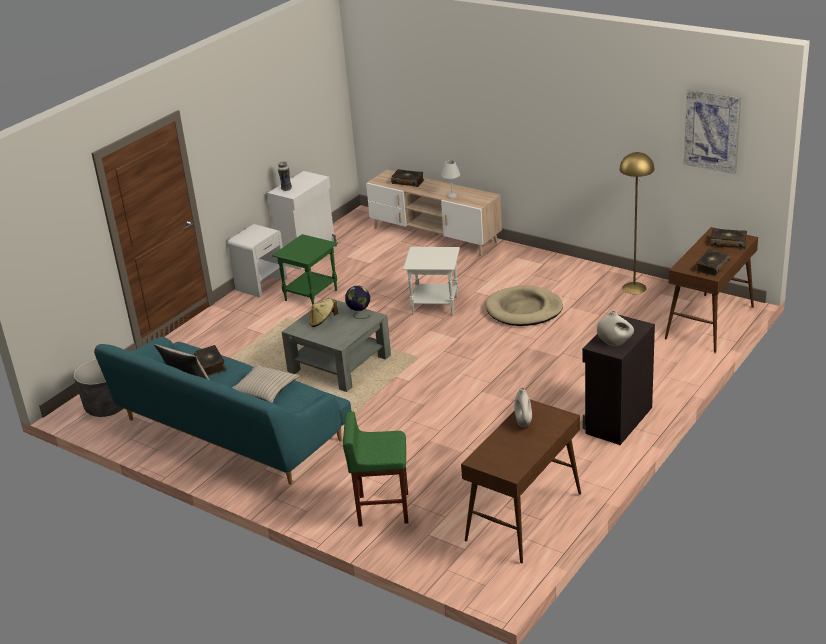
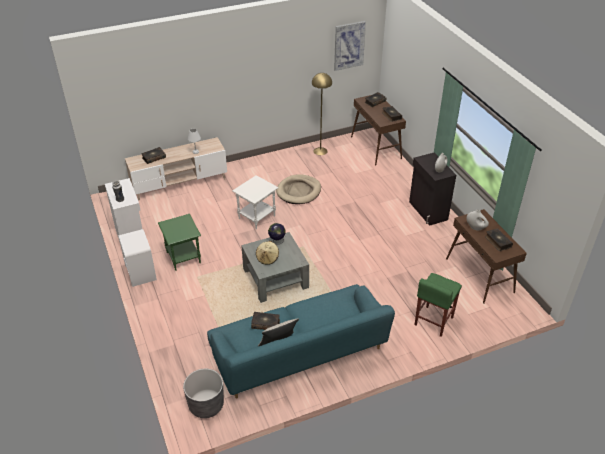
camera: 60 degrees left, 10 degrees up
(264, 390) = (319, 311): beige pillow -> none
(511, 451) = (497, 242): none -> book

